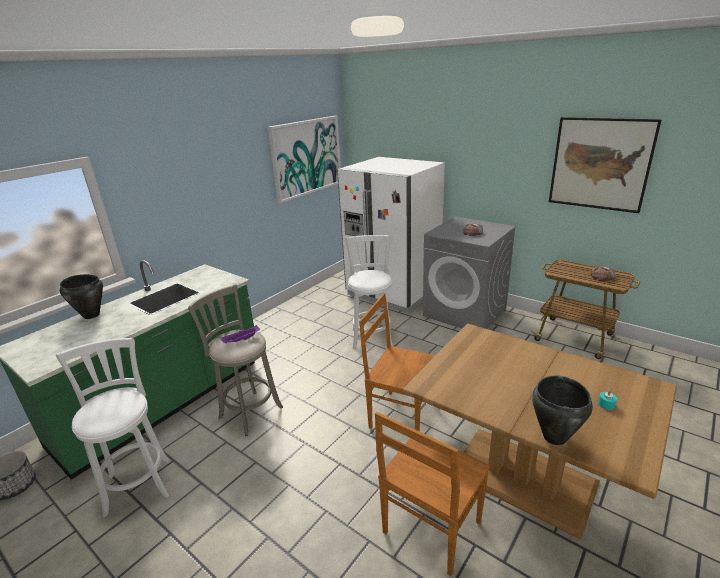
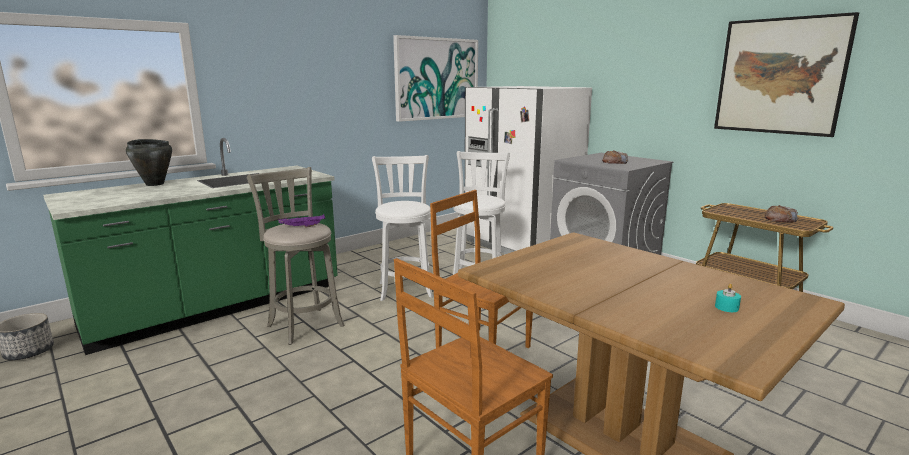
camera: 10 degrees right, 10 degrees down
(138, 483) = (151, 368): white stool -> white stool (405, 288)
(554, 437) = (633, 325): black cooking pot -> none

